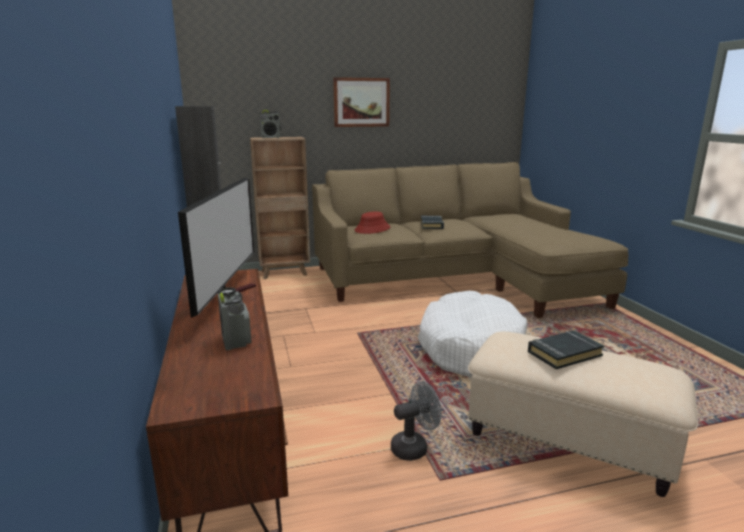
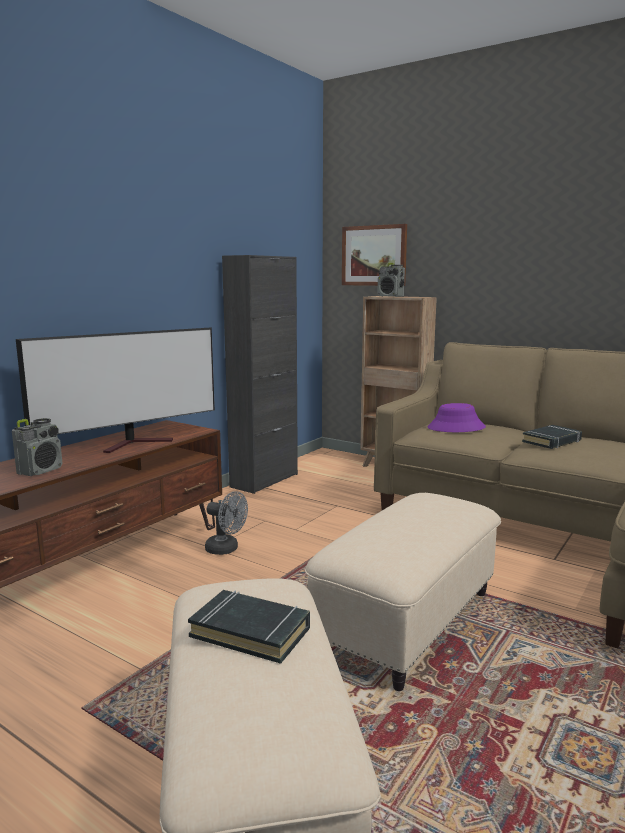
camera: 50 degrees right, 5 degrees down
(361, 102) = (523, 251): picture -> picture (374, 255)
(372, 229) = (456, 428): red hat -> purple hat
(414, 447) = (132, 669): grey fan -> grey fan (226, 549)
(470, 347) = (409, 624): white dog bed -> beige ottoman

